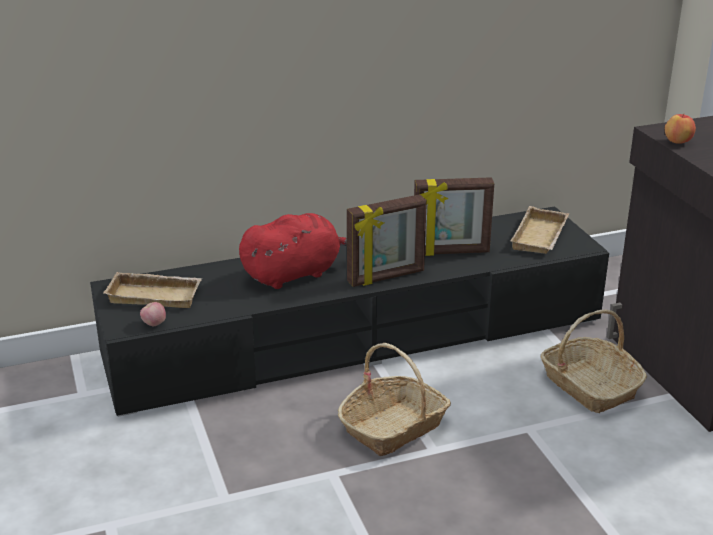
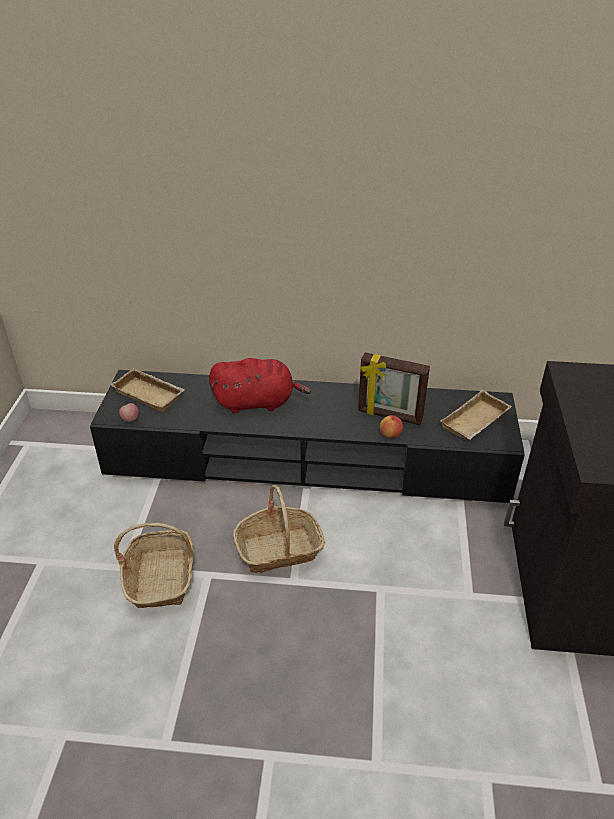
camera: 25 degrees right, 10 degrees up
(386, 277) = (321, 426): picture frame -> none
(589, 386) = (458, 565): basket -> basket (161, 577)
(678, 142) = (572, 390): apple -> apple (390, 434)

